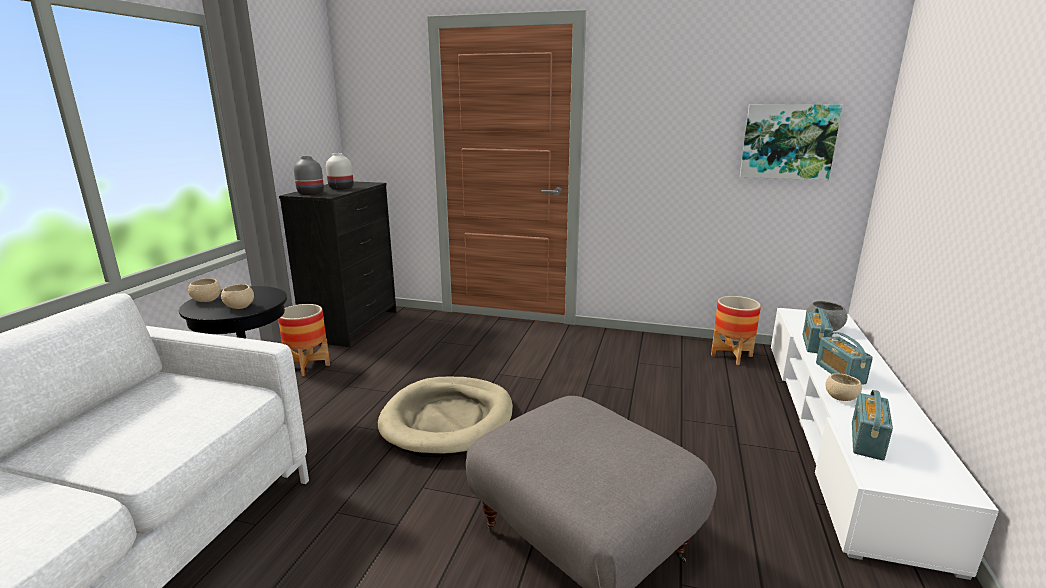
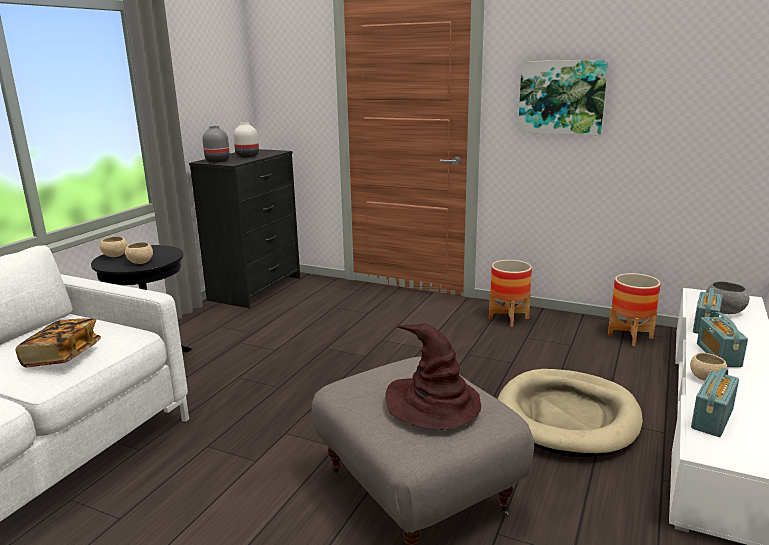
camera: 10 degrees right, 0 degrees up
(161, 428) = (62, 356): none -> book
(308, 366) = (208, 323): planter -> planter (508, 318)
(448, 420) = (323, 378): beige dog bed -> beige dog bed (567, 417)
(610, 452) = (434, 404): none -> brown hat
(788, 141) = (695, 111): picture -> picture (561, 97)

